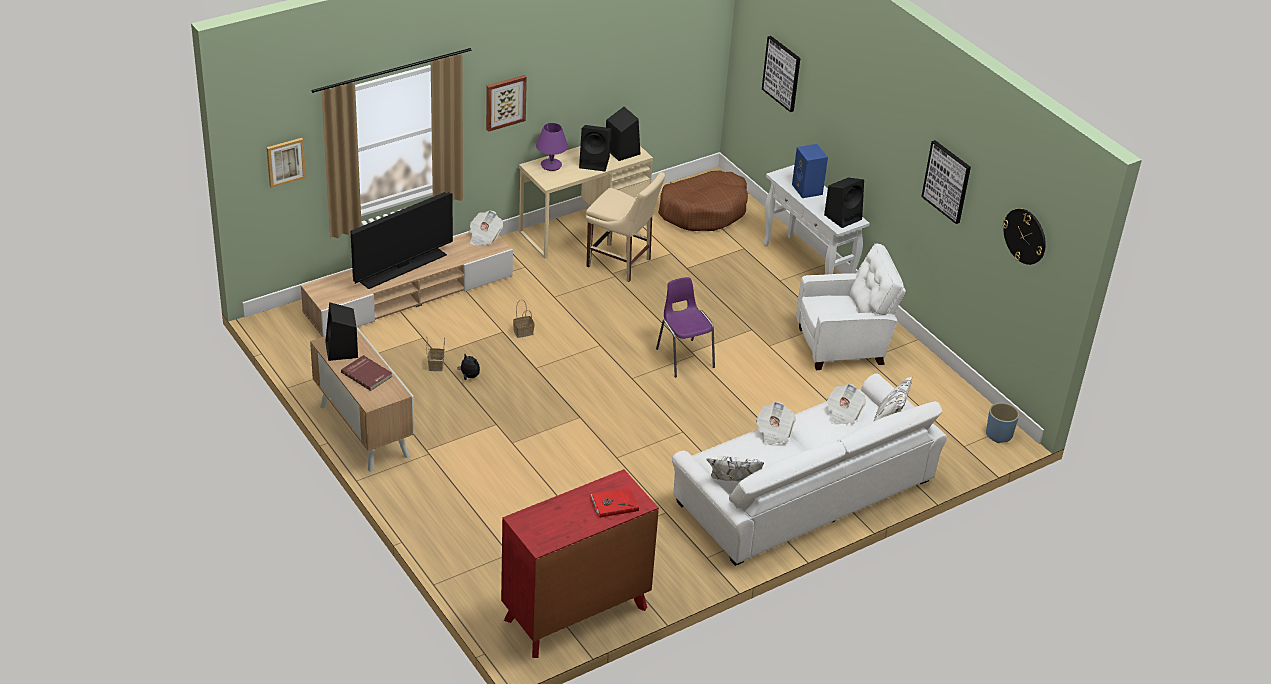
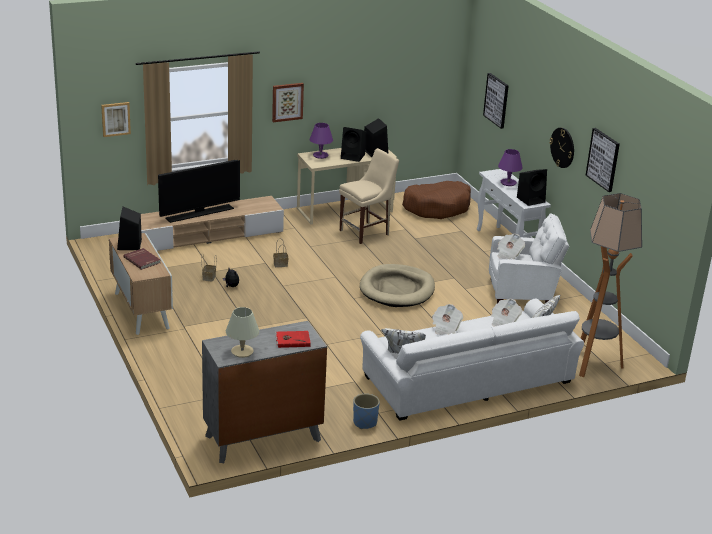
camera: 10 degrees right, 10 degrees down
(484, 237) = (265, 201): newspaper -> newspaper (508, 254)
(558, 530) = (242, 351): none -> beige table lamp
(575, 614) = (263, 438): red dresser -> grey dresser
(621, 264) = (366, 232): beige chair -> beige chair turned 75 degrees counterclockwise
(684, 357) = (397, 289): purple chair -> beige dog bed
(808, 190) = (508, 183): blue speaker -> purple table lamp
(952, 449) = (594, 364): none -> floor lamp
(999, 435) = (634, 359): blue planter -> blue planter (365, 423)
(1025, 236) = (656, 192): wall clock -> wall clock (562, 147)

